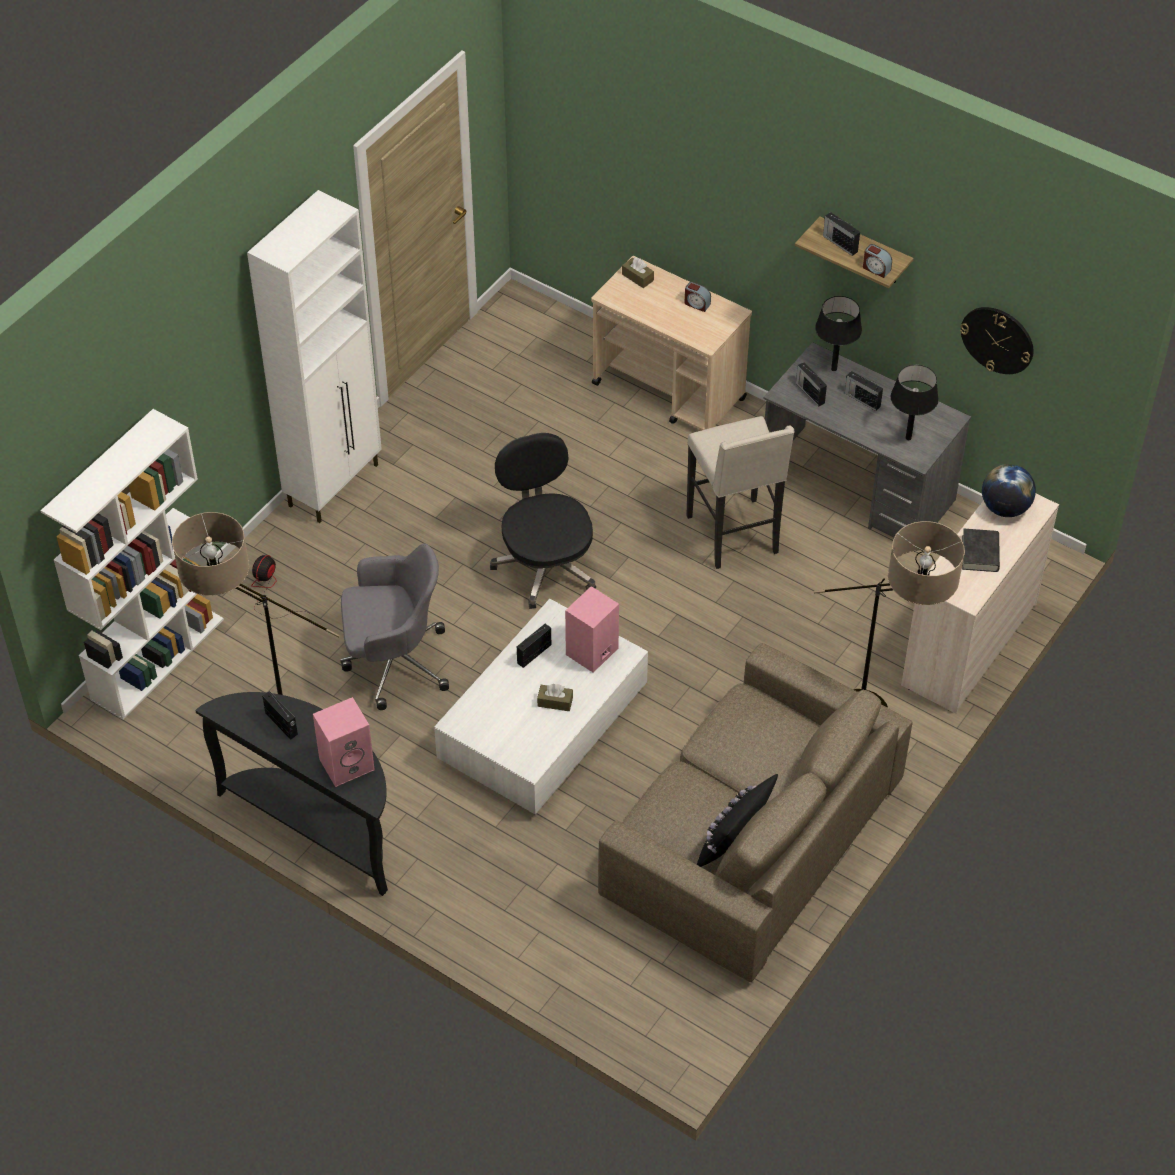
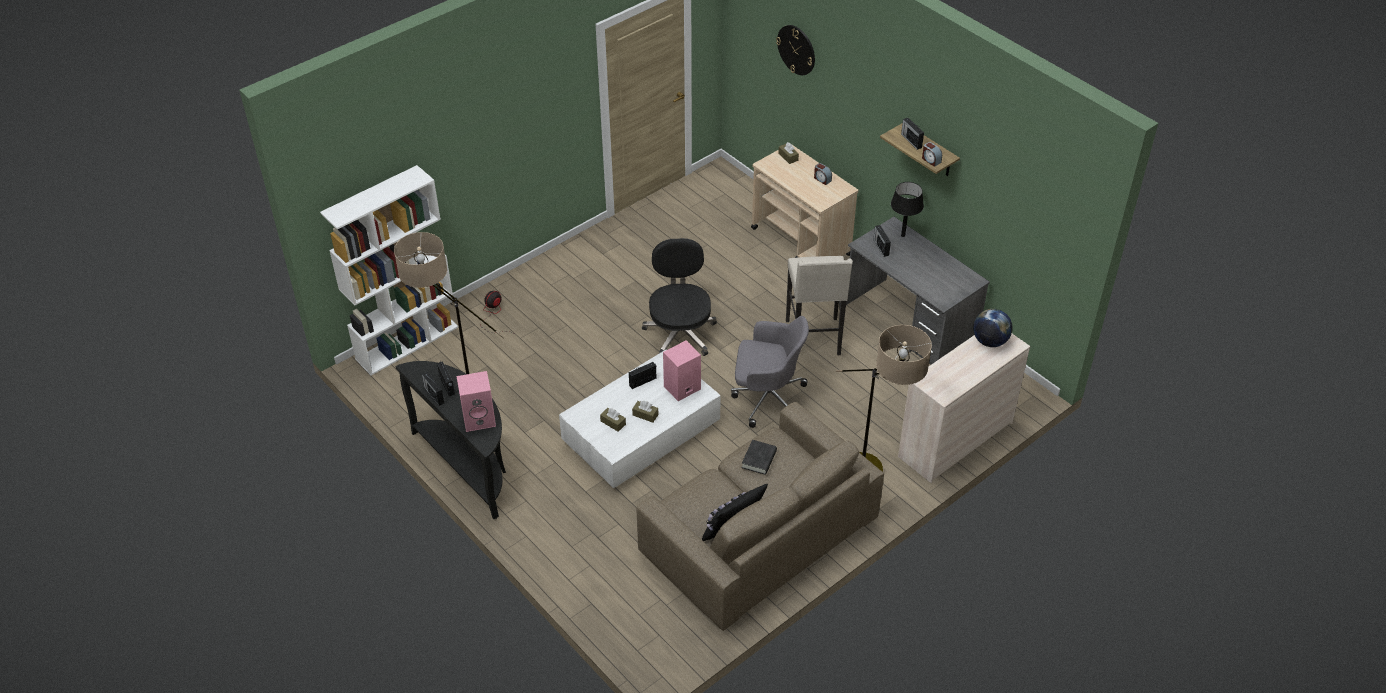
camera: 15 degrees right, 5 degrees down
(334, 484) = (560, 259): white cabinet -> none
(394, 662) = (557, 374): grey office chair -> grey office chair (767, 398)
(514, 723) = (613, 423): none -> brown tissue box
(862, 399) = (915, 257): radio -> radio (434, 395)
(908, 438) = (940, 287): black table lamp -> none
(980, 553) = (962, 367): black book -> black book (759, 459)
(997, 339) = (1010, 224): wall clock -> wall clock (796, 49)

